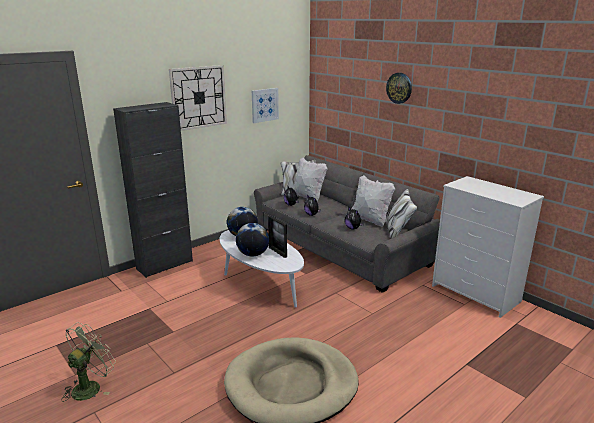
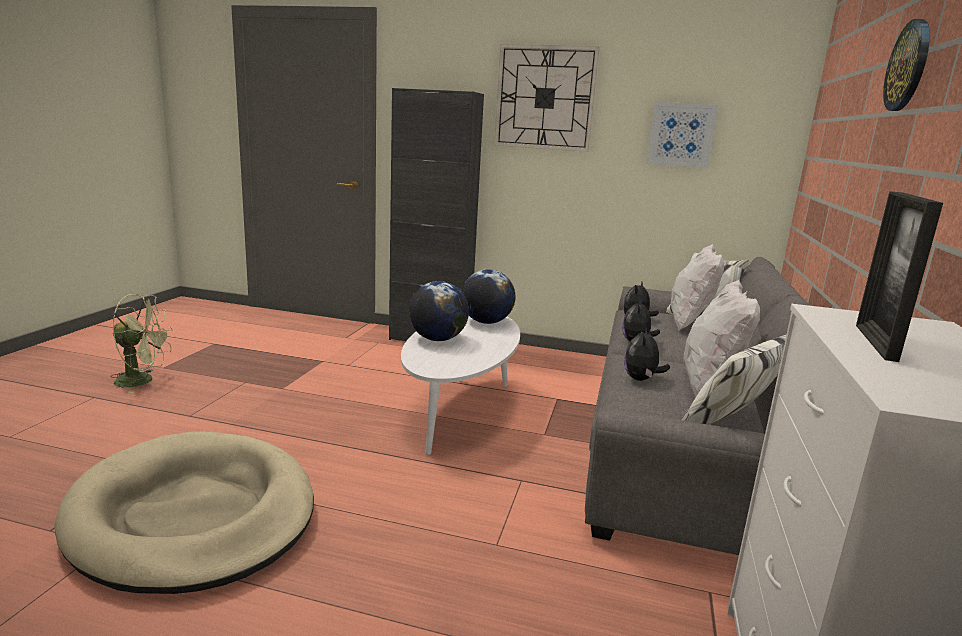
camera: 55 degrees right, 5 degrees down
(277, 252) = (468, 352): picture frame -> picture frame (875, 342)

